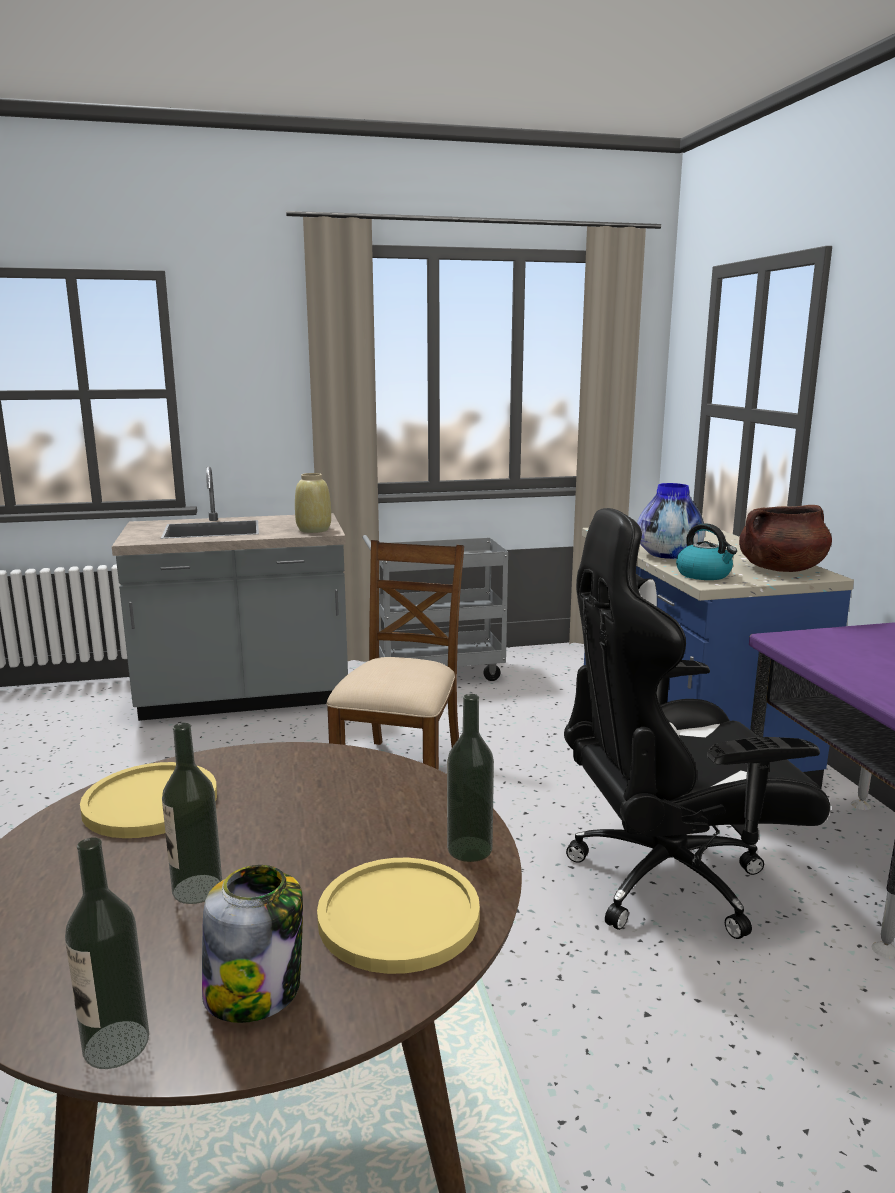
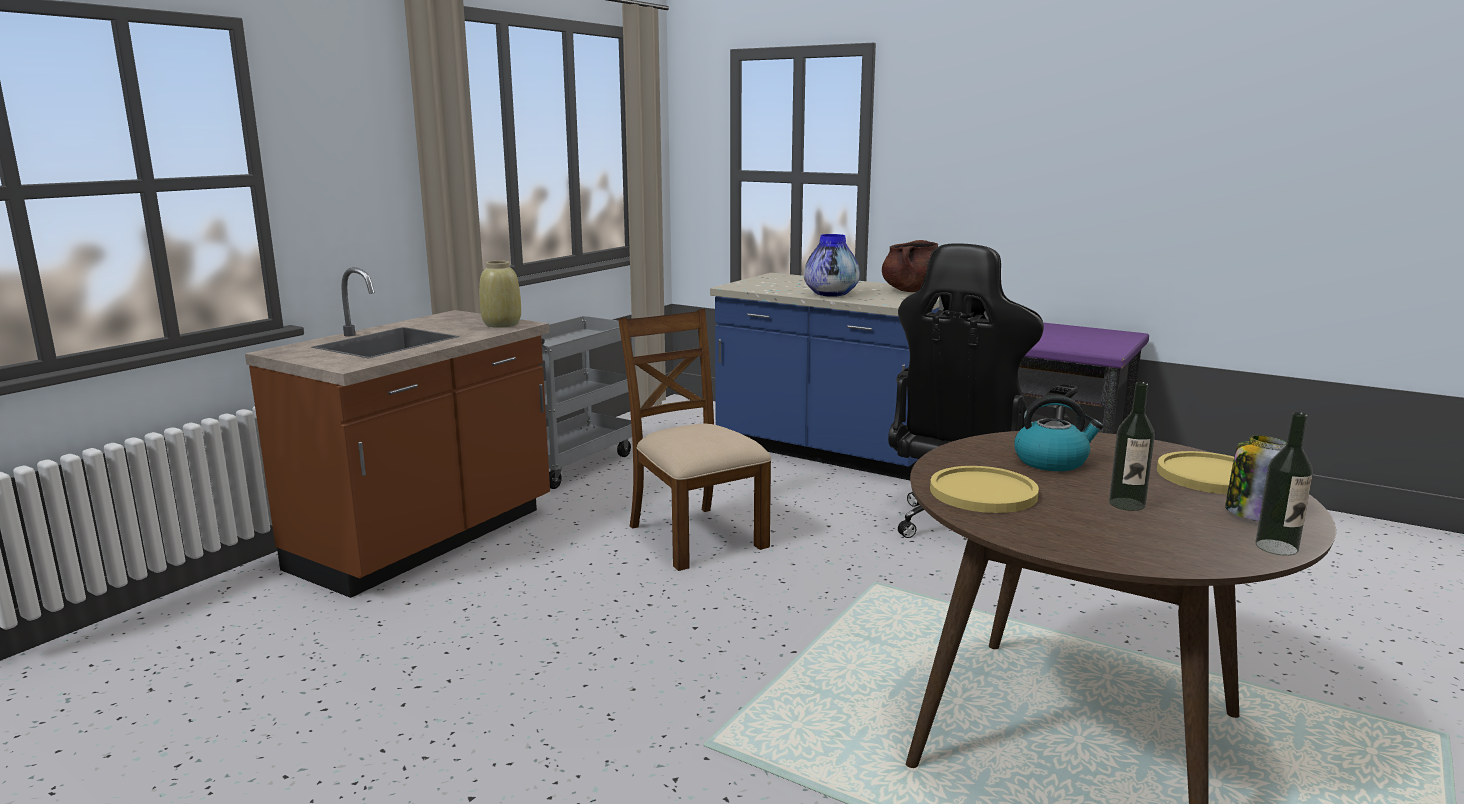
camera: 45 degrees left, 0 degrees up
(245, 698) = (427, 541): grey counter -> brown counter
(469, 849) = (1155, 448): bottle -> none
(704, 575) = (889, 301): kettle -> kettle (1052, 461)

